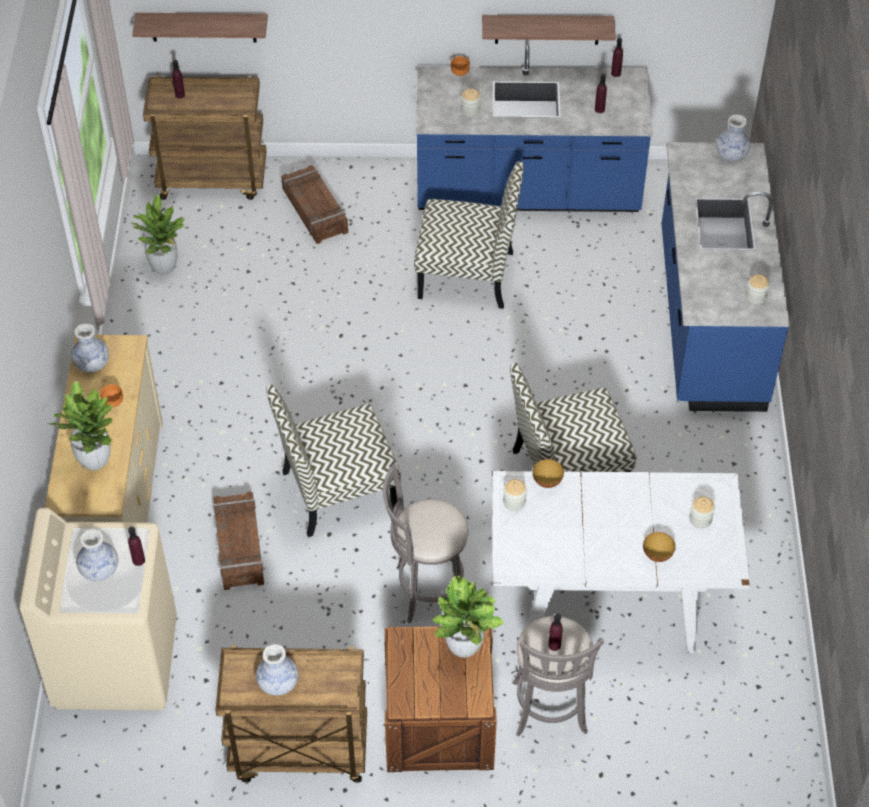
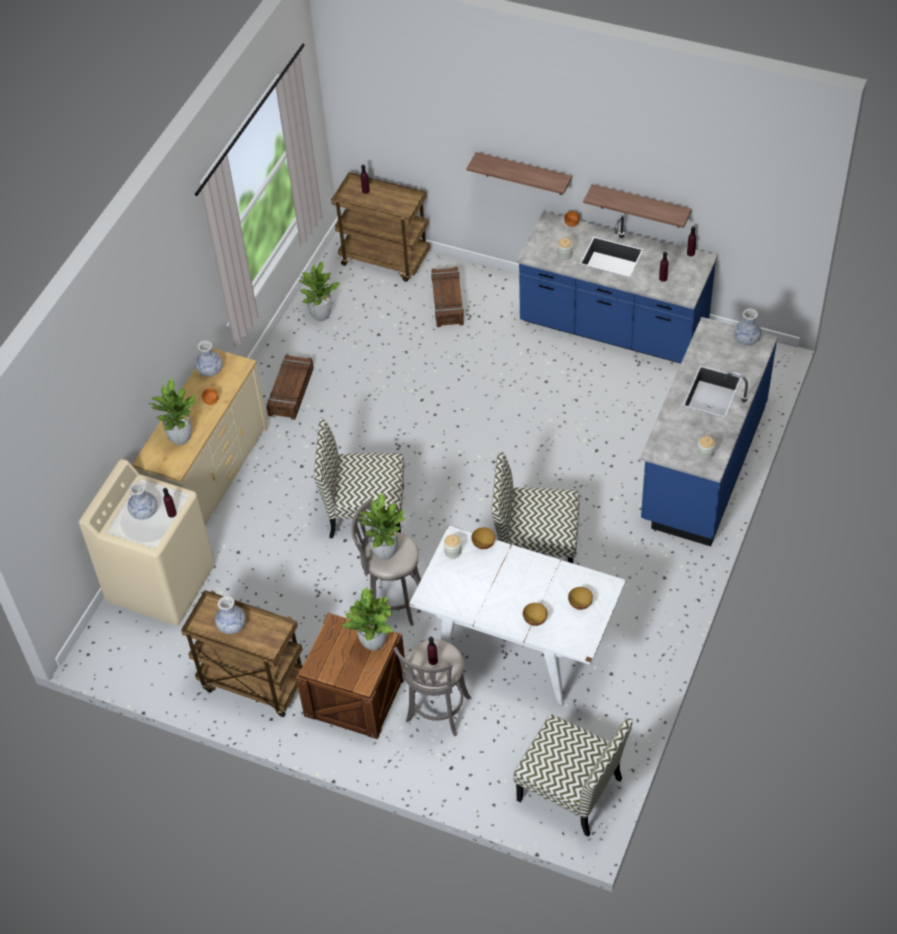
camera: 25 degrees right, 0 degrees up
(203, 27) = (390, 145): shelf -> shelf (523, 174)
(240, 546) = (280, 530): crate -> crate (291, 392)
(424, 528) = (384, 552): none -> potted plant
(468, 275) = (536, 380): chair -> chair (571, 790)
(700, 519) = (580, 604): jar -> bowl

